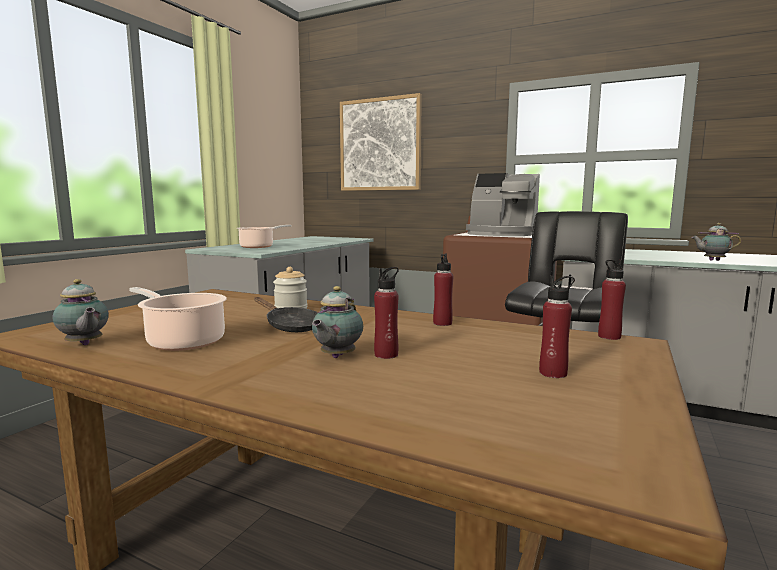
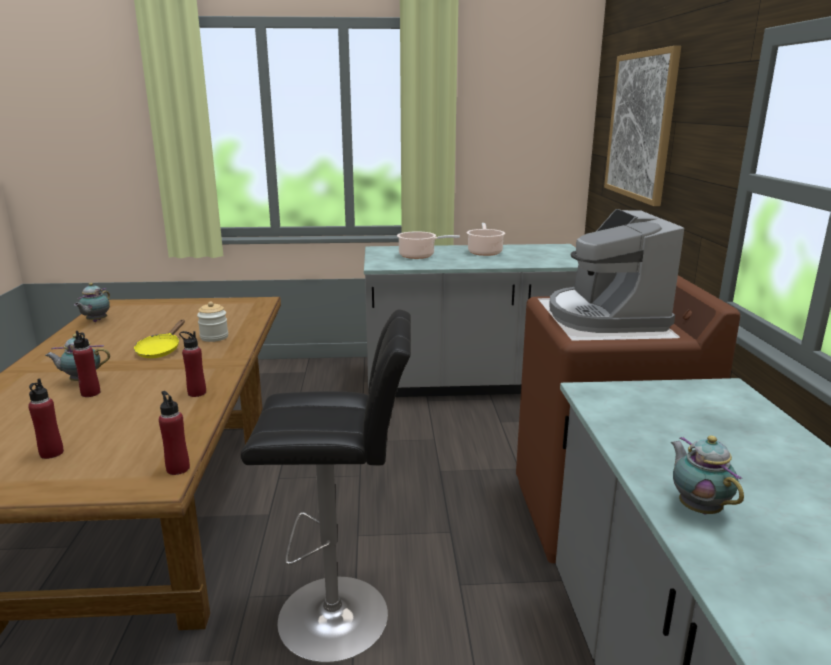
camera: 60 degrees right, 10 degrees up
(183, 341) = (109, 337): cooking pot -> cooking pot (484, 252)
(290, 326) = (161, 350): black frying pan -> yellow frying pan

